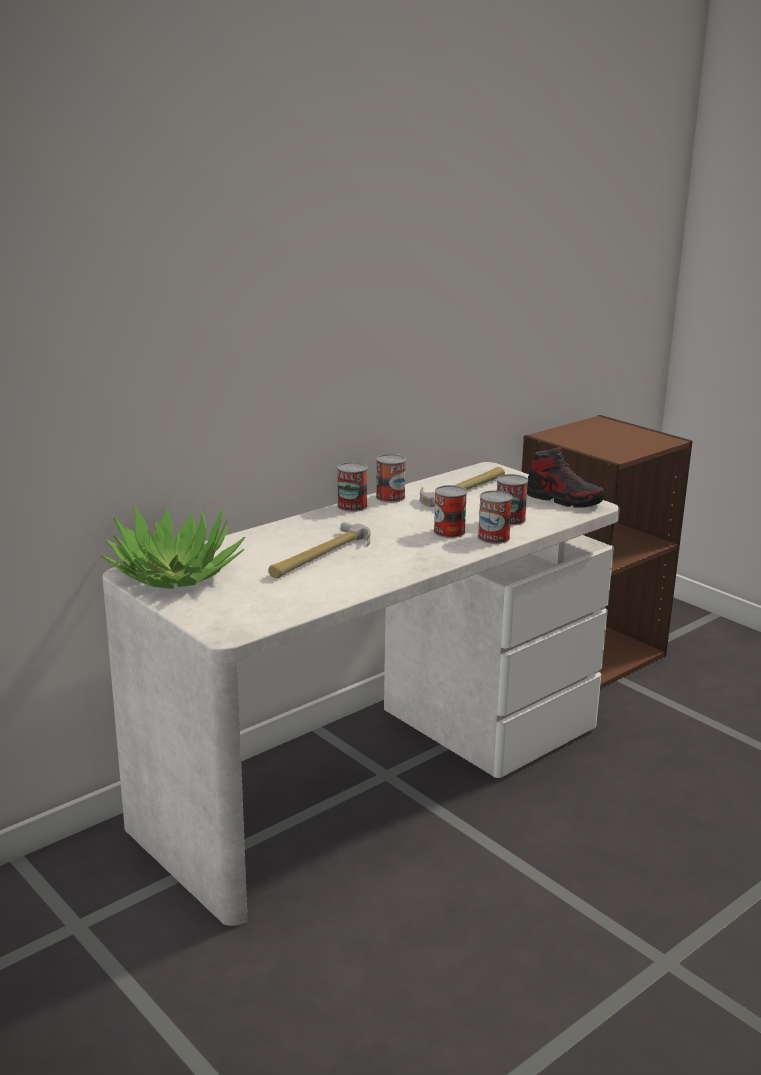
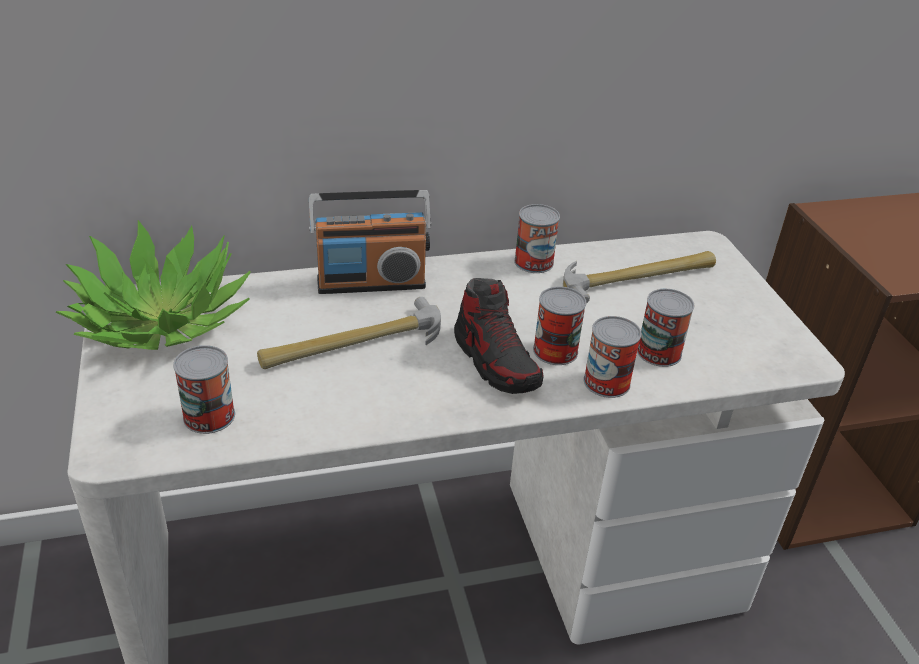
camera: 25 degrees right, 15 degrees up
(295, 528) = (371, 283): none -> radio
(352, 506) = (472, 265): can -> can (209, 416)
(563, 499) = (768, 335): shoe -> shoe (496, 361)

